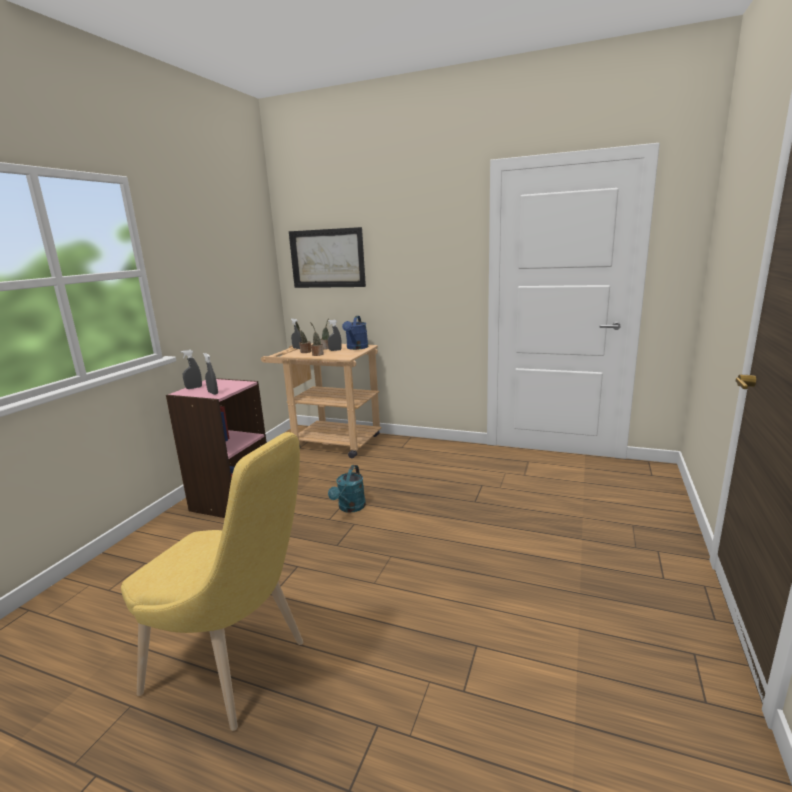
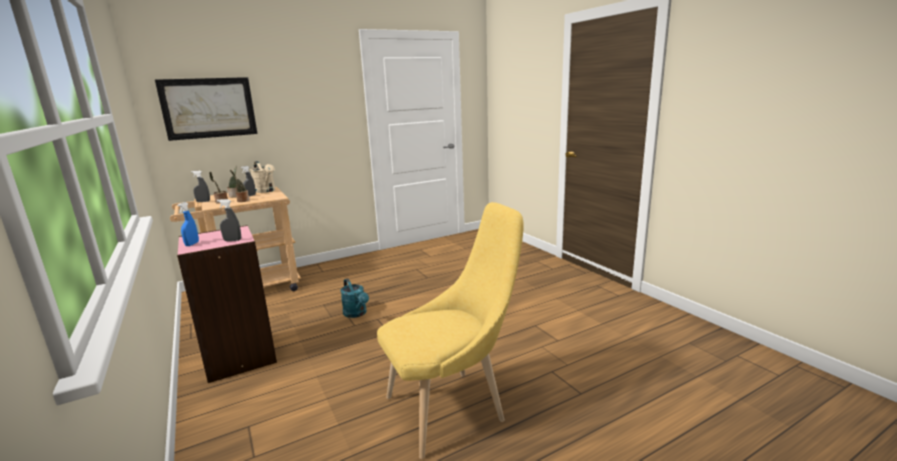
camera: 50 degrees left, 0 degrees up
(194, 388) = (192, 244): grey spray bottle -> blue spray bottle
(356, 348) = (266, 191): blue watering can -> beige watering can

